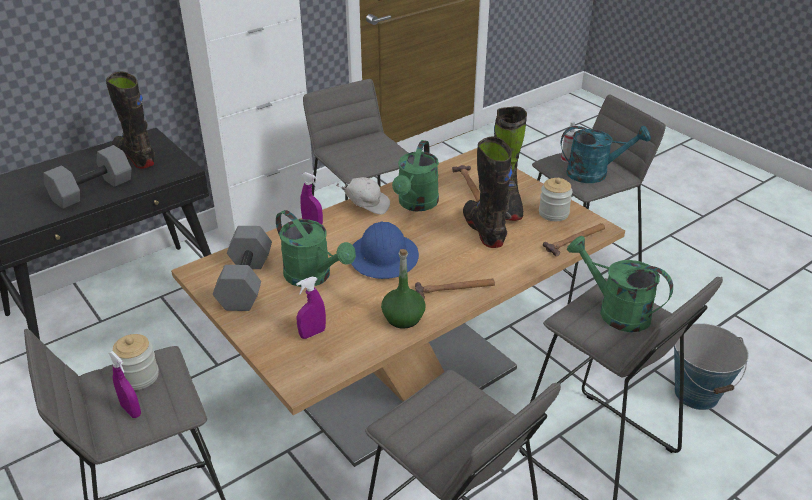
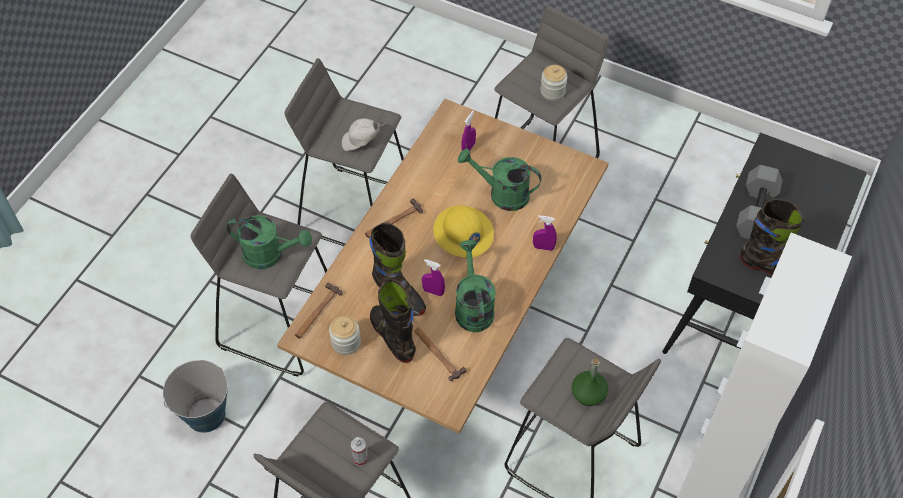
camera: 155 degrees right, 20 degrees up
(131, 410) = (537, 73): purple spray bottle -> purple spray bottle (433, 291)
(244, 282) = (547, 171): grey dumbbell -> none
(366, 205) = (514, 288): white cap -> white cap (361, 142)
(384, 257) = (463, 233): blue hard hat -> yellow hard hat
(403, 317) = (416, 182): green bottle -> green bottle (588, 394)
(595, 173) = (325, 442): turquoise watering can -> none

